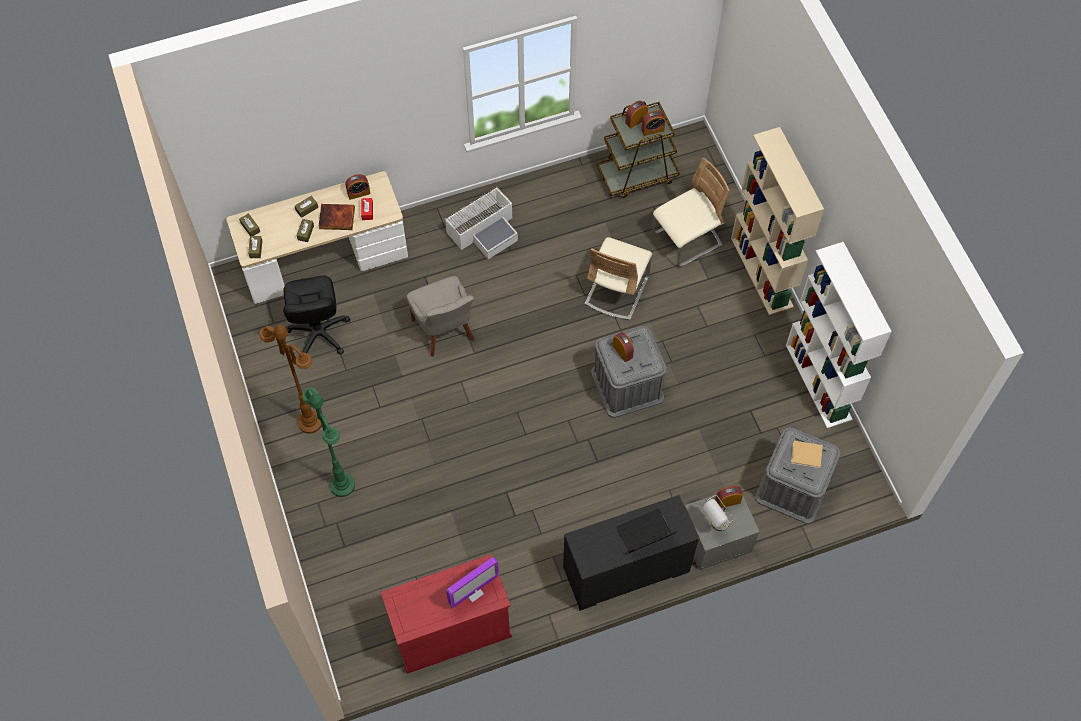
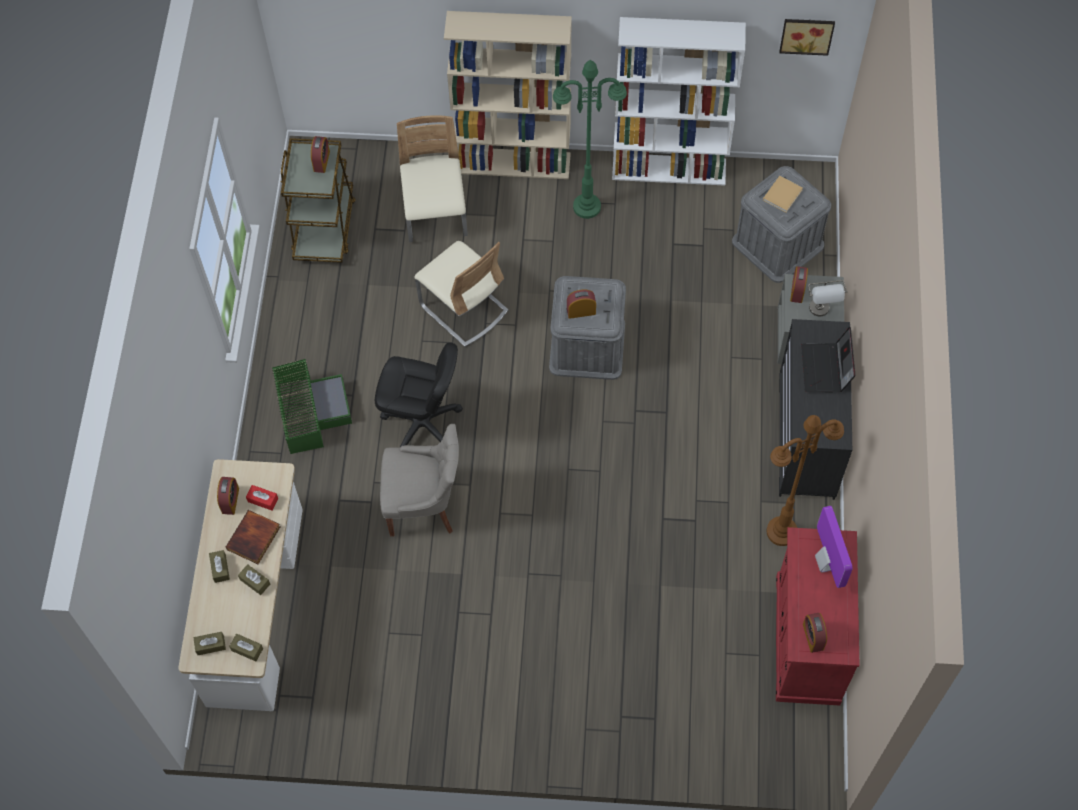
camera: 65 degrees left, 0 degrees up
(310, 422) = (474, 701): brown floor lamp -> brown floor lamp (782, 531)
(318, 334) = (356, 649): black office chair -> black office chair (422, 424)
(342, 485) = (575, 693): green floor lamp -> green floor lamp (587, 206)
(485, 230) = (310, 411): white storage box -> green storage box
(636, 120) = (299, 172): alarm clock -> alarm clock (813, 636)
(916, 385) = (806, 34): none -> picture

